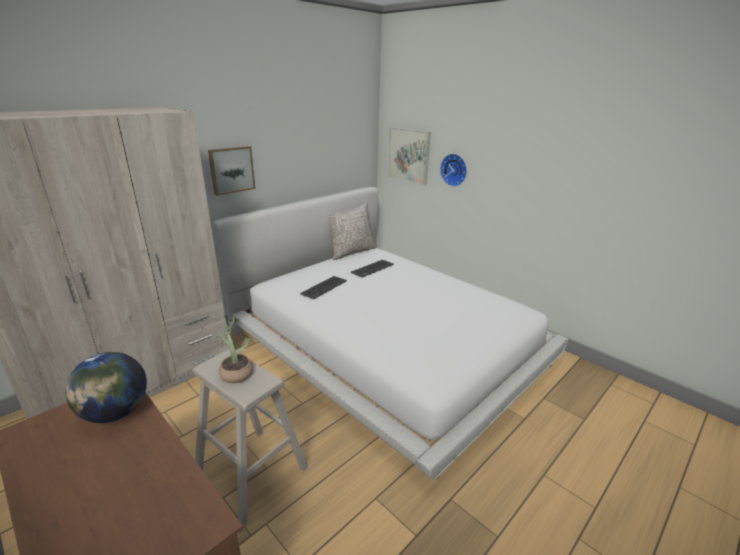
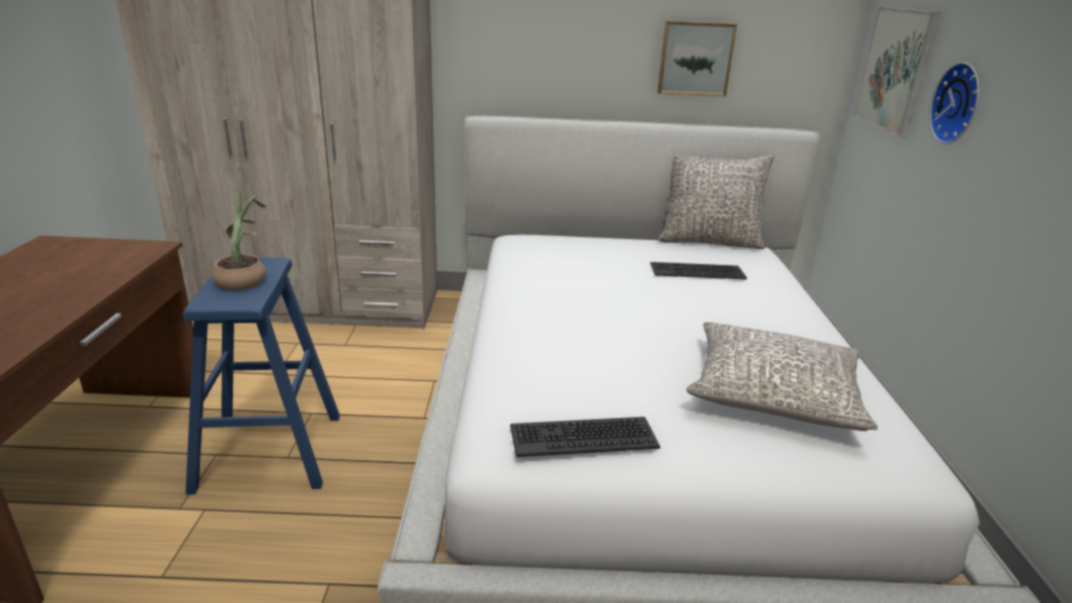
camera: 45 degrees right, 0 degrees up
(115, 413) = (110, 262): globe -> none
(231, 169) = (520, 42): picture -> picture (695, 58)
(252, 473) = (269, 452): beige stool -> blue stool
(324, 287) = (574, 266): keyboard -> keyboard (583, 437)
(468, 307) = (774, 393): none -> grey pillow

